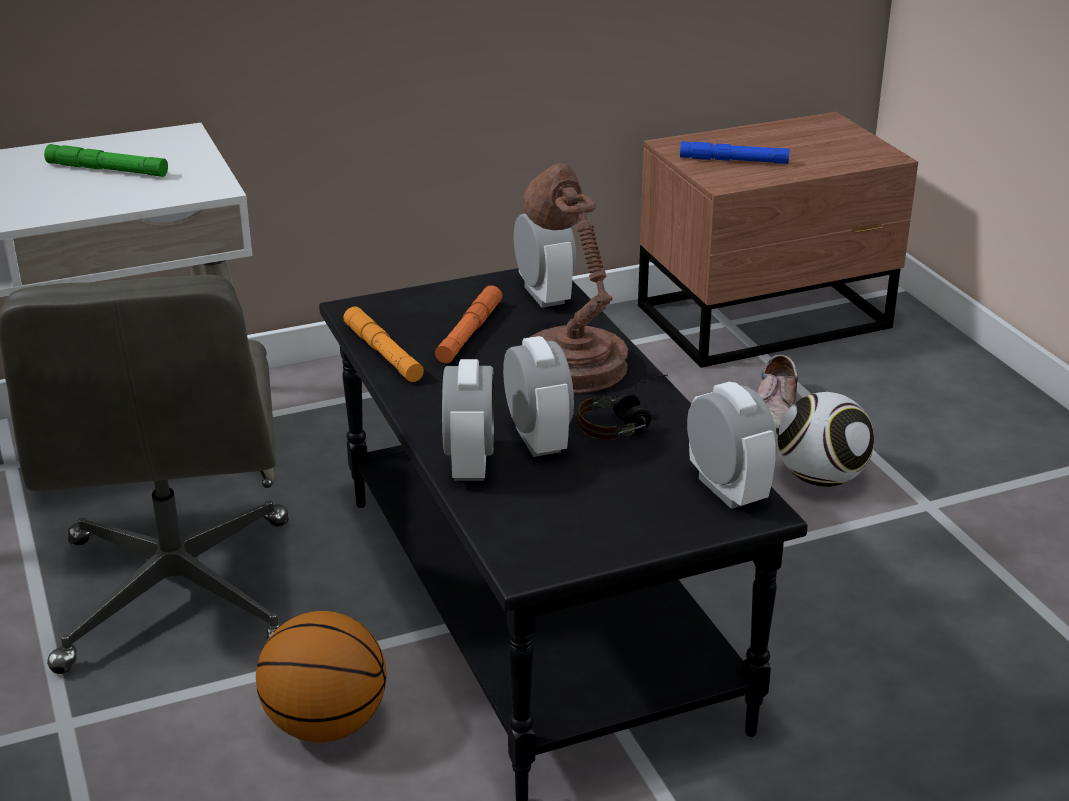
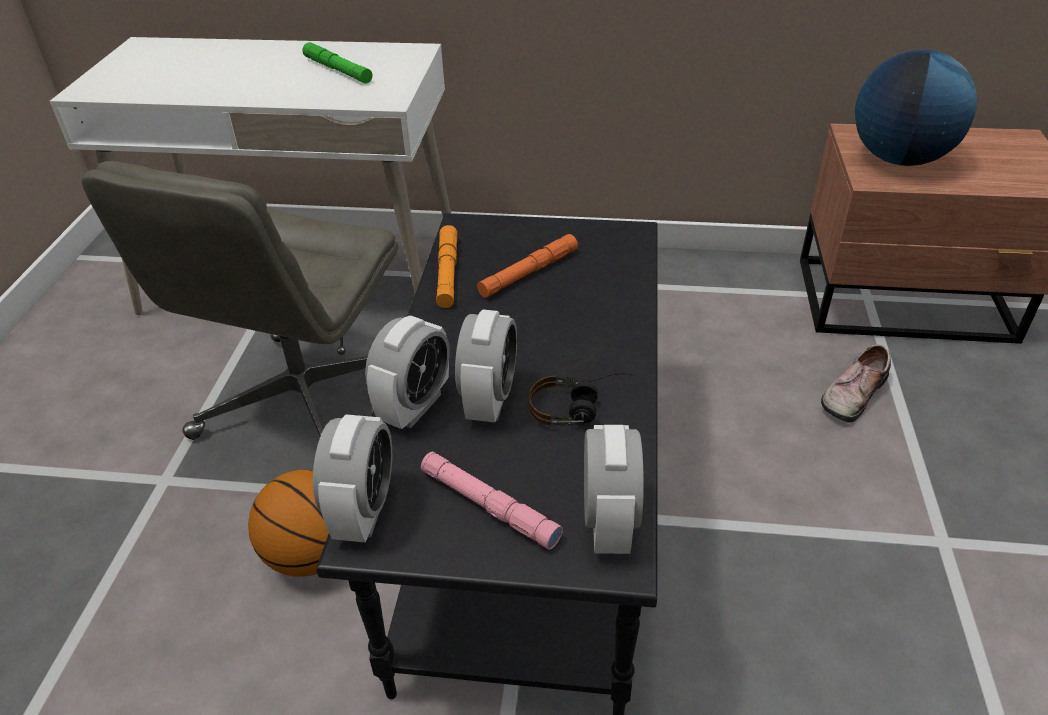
camera: 30 degrees right, 10 degrees up
(544, 295) = (619, 253): alarm clock -> alarm clock (364, 511)
(570, 362) = (585, 327): brown table lamp -> none
(616, 510) = (489, 506): none -> pink flashlight
(734, 160) = (899, 159): blue flashlight -> globe
(821, 478) = (855, 476): football -> none

